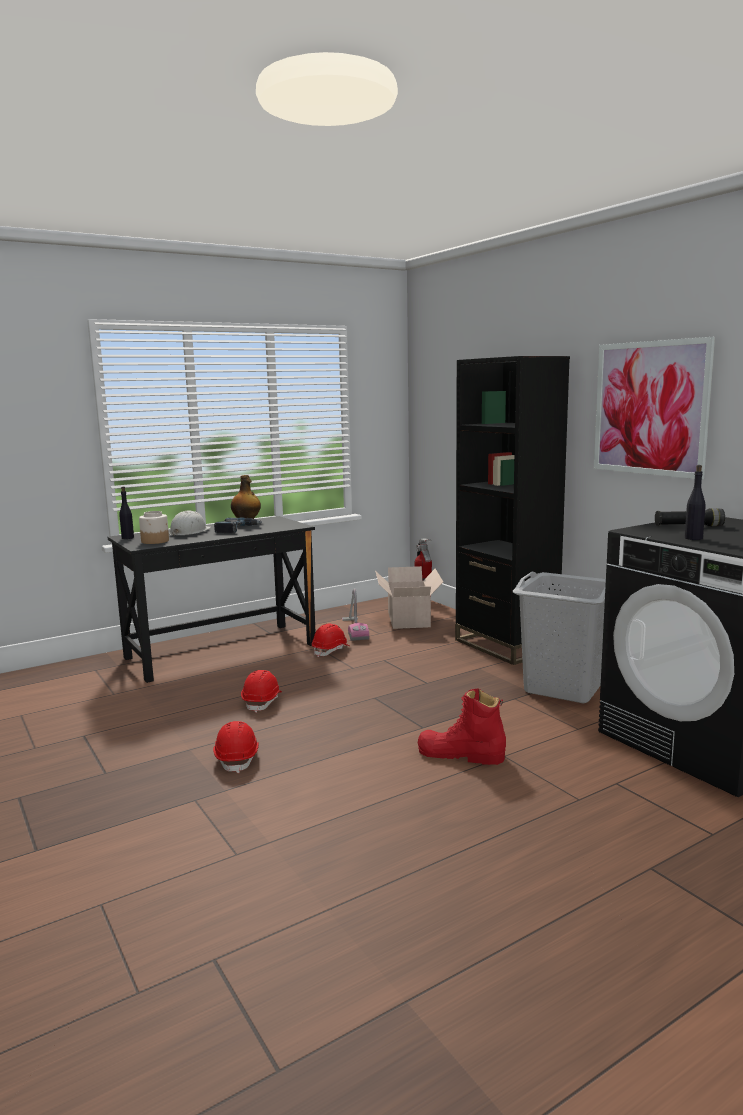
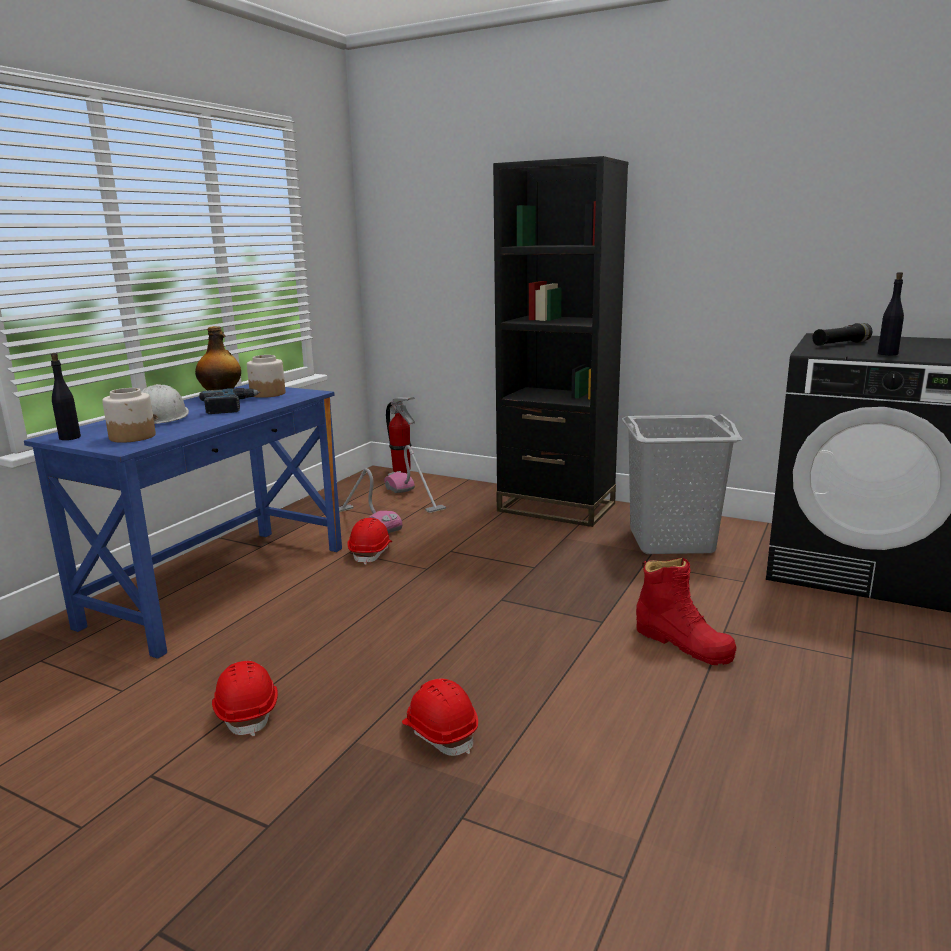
camera: 30 degrees left, 5 degrees up
(221, 651) = (220, 585): black desk -> blue desk
(262, 701) = (370, 641): red hard hat -> red hard hat (247, 712)
(273, 524) = (267, 394): none -> jar
(408, 620) = (414, 497): cardboard box -> vacuum cleaner
(460, 755) = (683, 643): red boot -> red boot turned 120 degrees counterclockwise
(650, 408) = (736, 221): picture -> none

